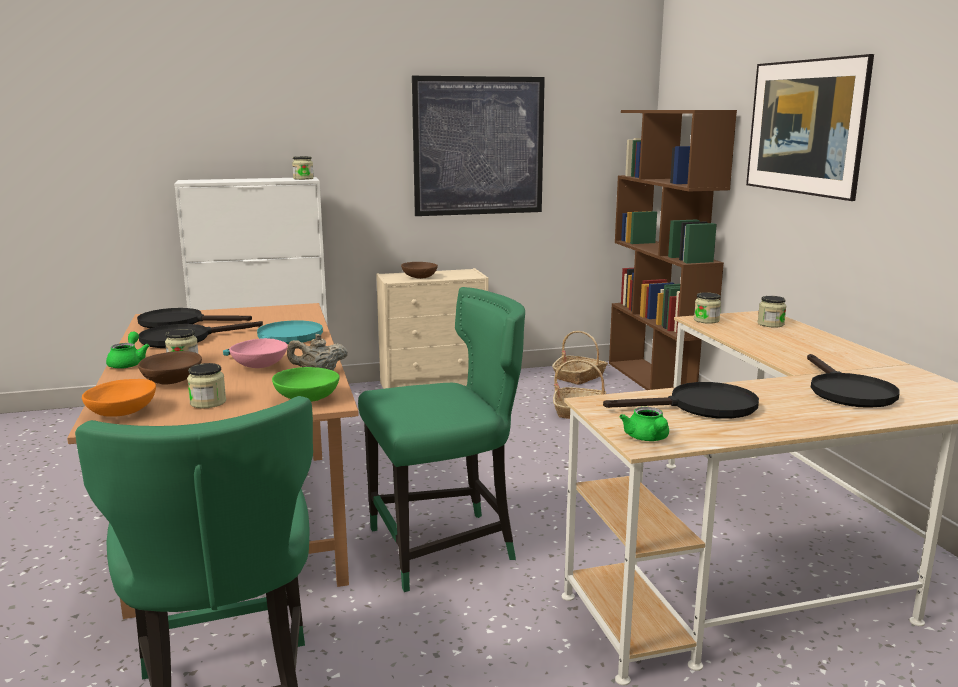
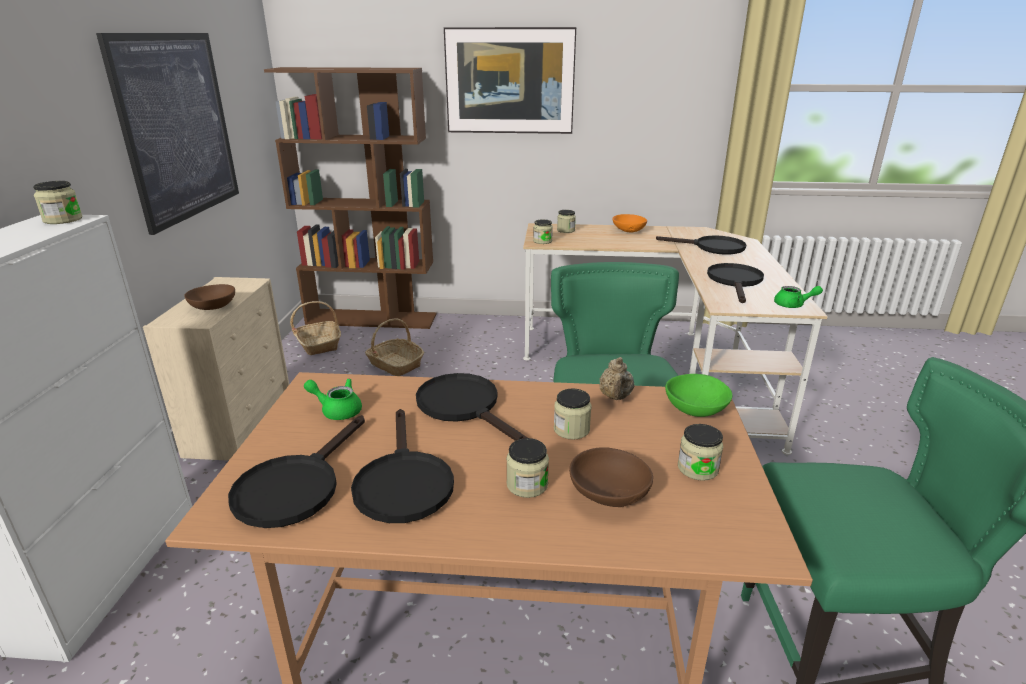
camera: 70 degrees left, 10 degrees up
(123, 413) = (728, 533): orange bowl -> orange bowl (629, 231)
(128, 363) = (503, 536): green teapot -> green teapot (337, 410)
(259, 366) = (571, 429): pink bowl -> jar
(283, 339) = (465, 407): turquoise frying pan -> black frying pan

